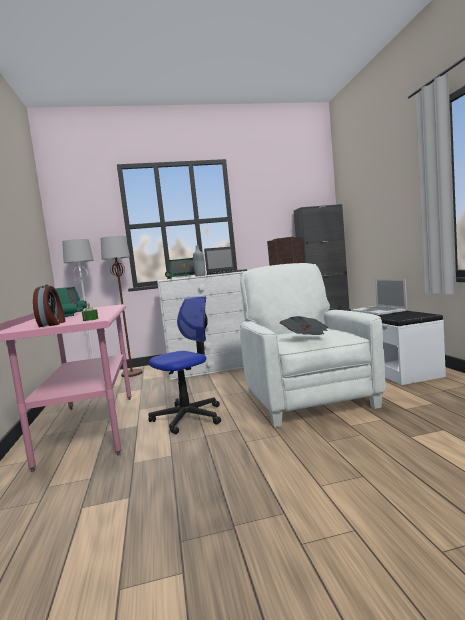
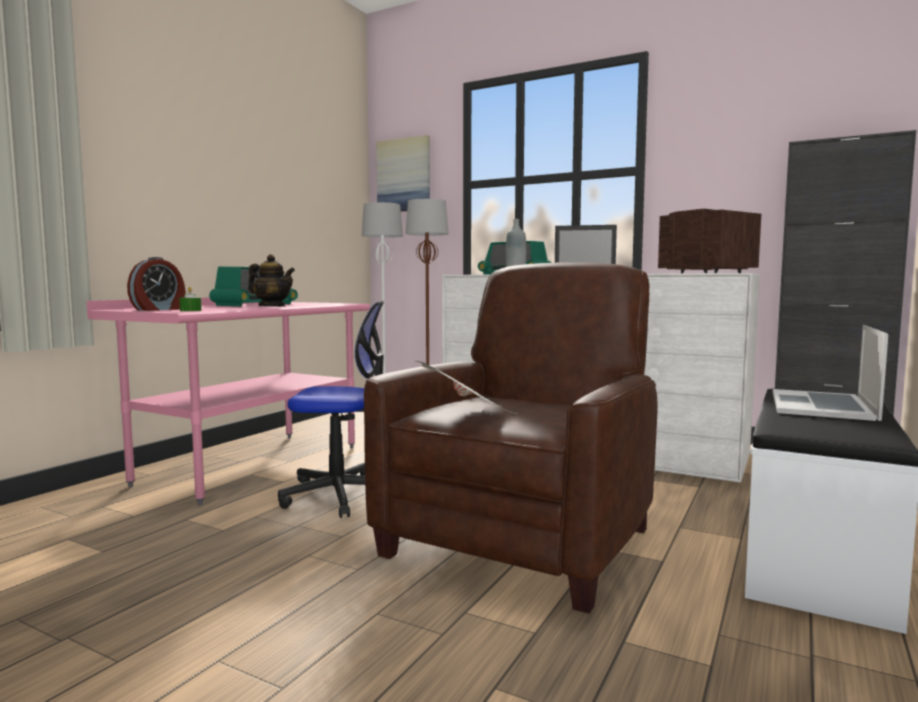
camera: 40 degrees right, 0 degrees up
(77, 221) = (404, 175): none -> picture
(105, 312) = (272, 307): none -> teapot
(307, 399) = (520, 540): white armchair -> brown armchair

